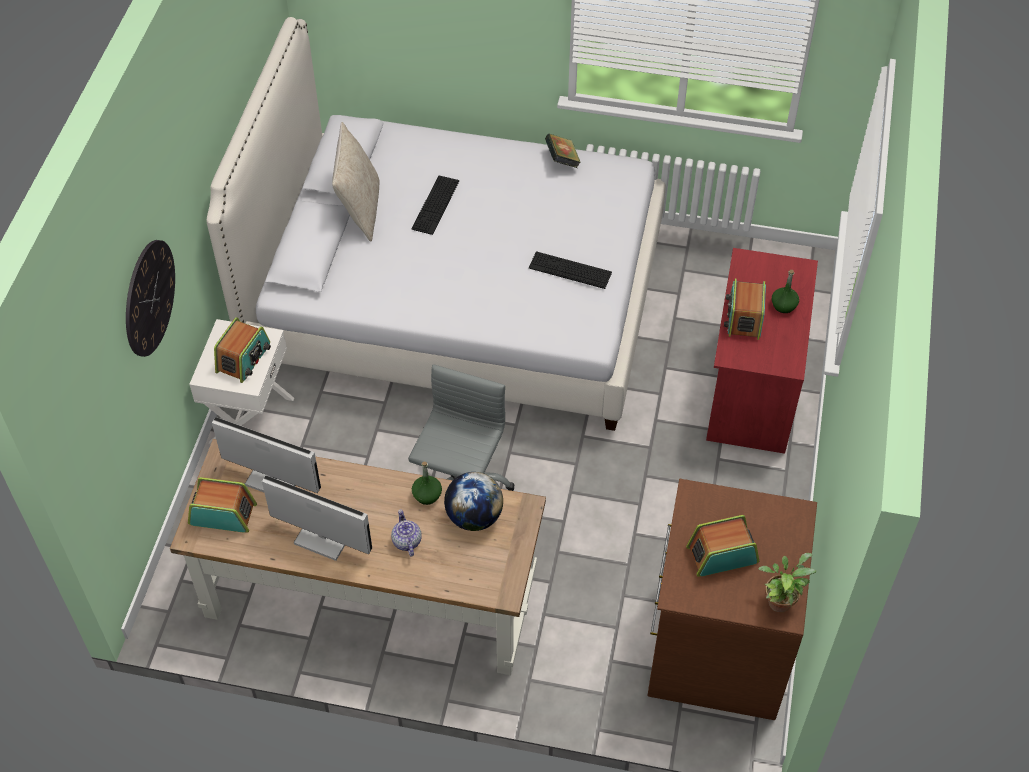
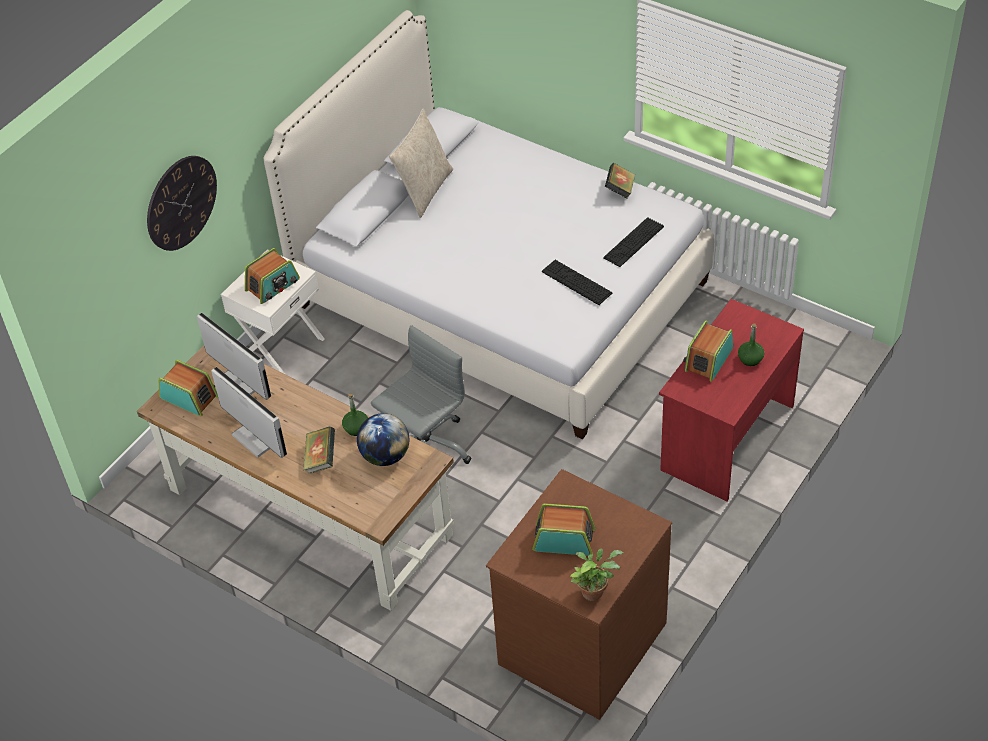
camera: 25 degrees right, 5 degrees down
(406, 541) = (321, 459): teapot -> book
(435, 205) = (490, 201): keyboard -> keyboard (633, 242)

